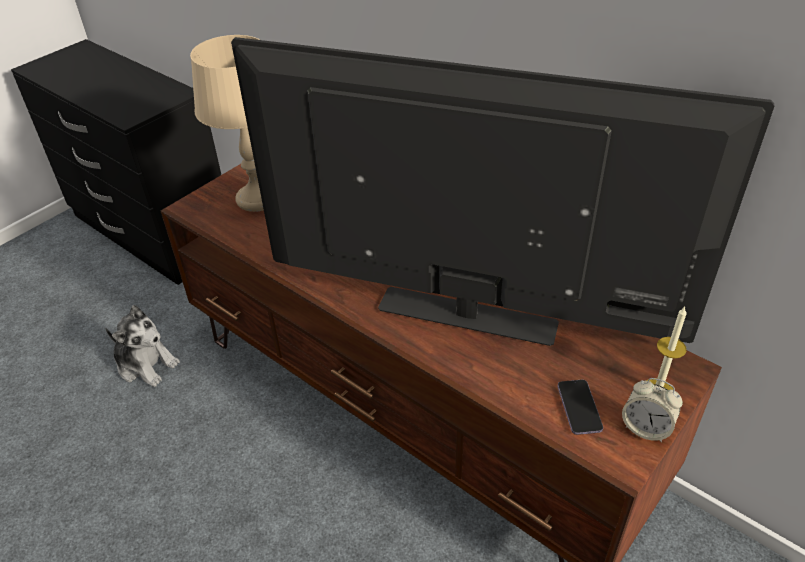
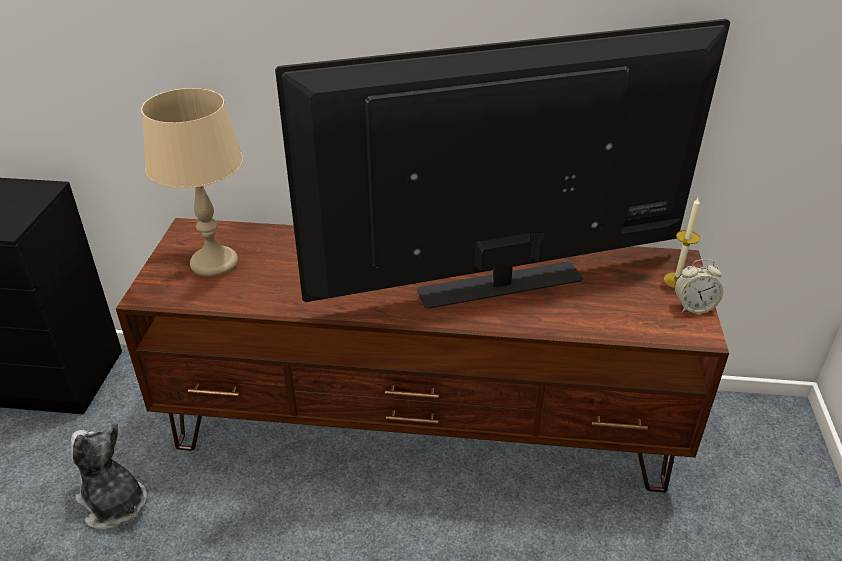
camera: 35 degrees left, 5 degrees down
(146, 364) = (114, 504): plush toy -> plush toy turned 135 degrees counterclockwise
(579, 408) = (641, 313): phone -> none

